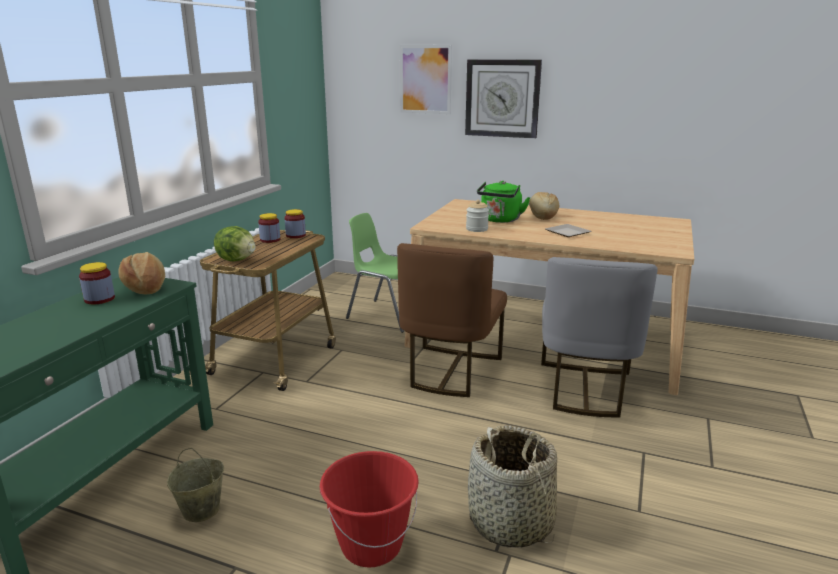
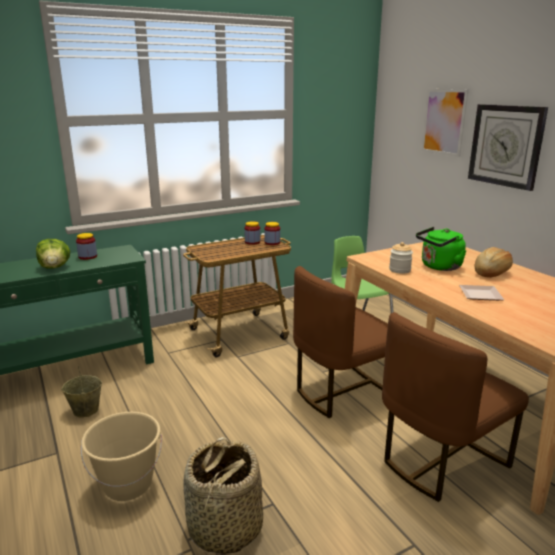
camera: 40 degrees right, 0 degrees up
(146, 286) = (119, 255): bread -> none
(237, 259) = (206, 251): lettuce -> lettuce (55, 267)
(371, 545) = (128, 484): red bucket -> beige bucket
(584, 389) = (440, 460): grey chair -> brown chair

